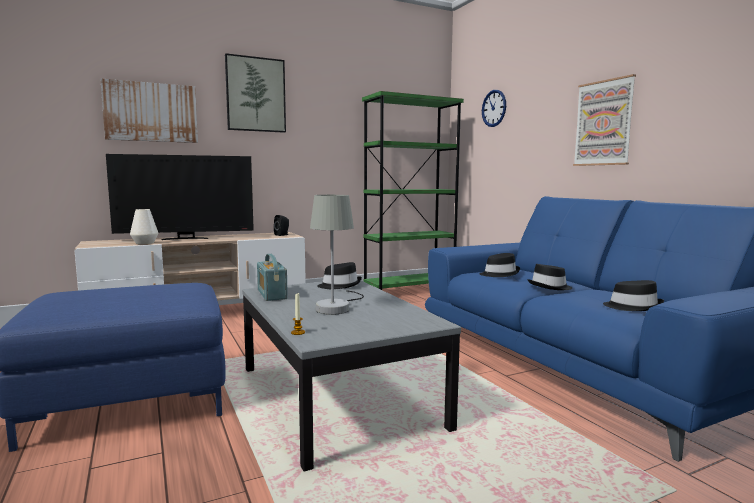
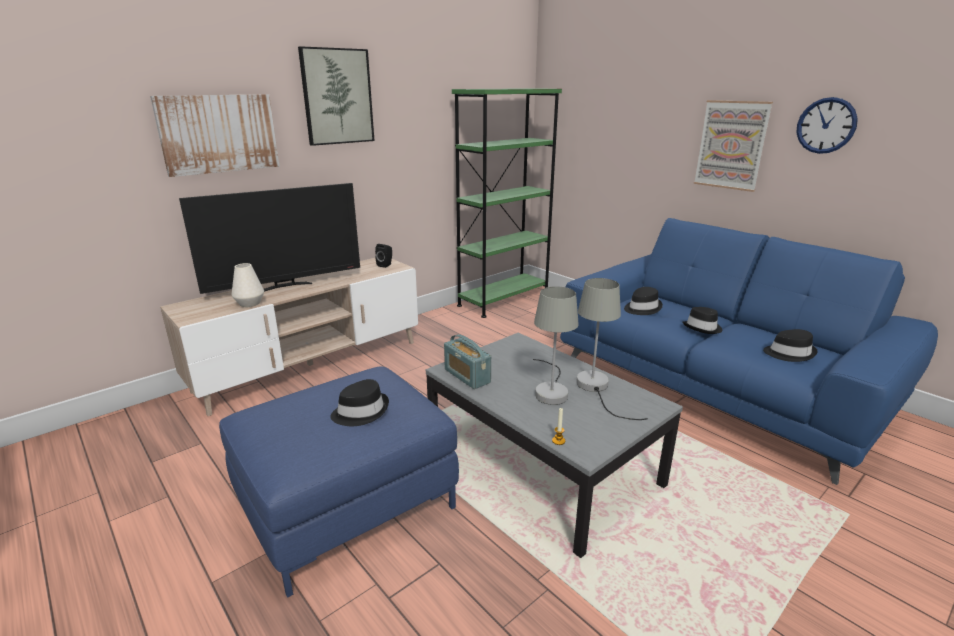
camera: 15 degrees left, 15 degrees up
(340, 285) = (516, 349): black hat -> black hat (361, 412)
(384, 310) = (596, 388): none -> grey table lamp
(494, 108) = (597, 103): wall clock -> wall clock (826, 125)

